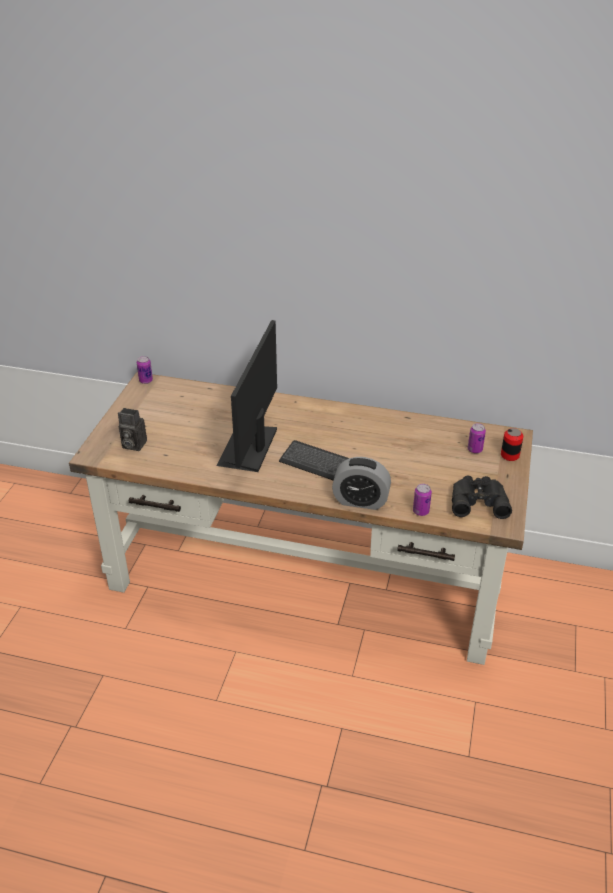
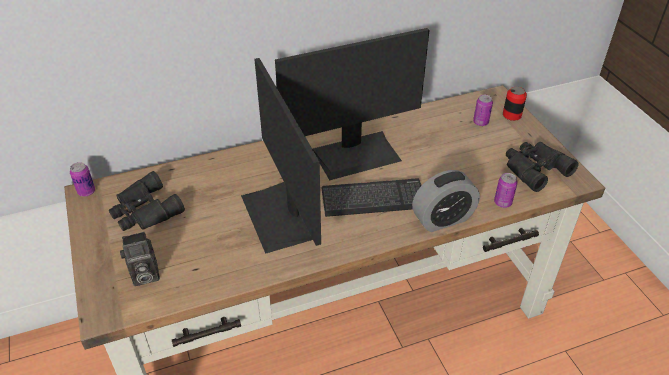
camera: 35 degrees left, 5 degrees up
(168, 407) = (144, 211): none -> black binoculars
(346, 431) = (356, 154): none -> monitor

